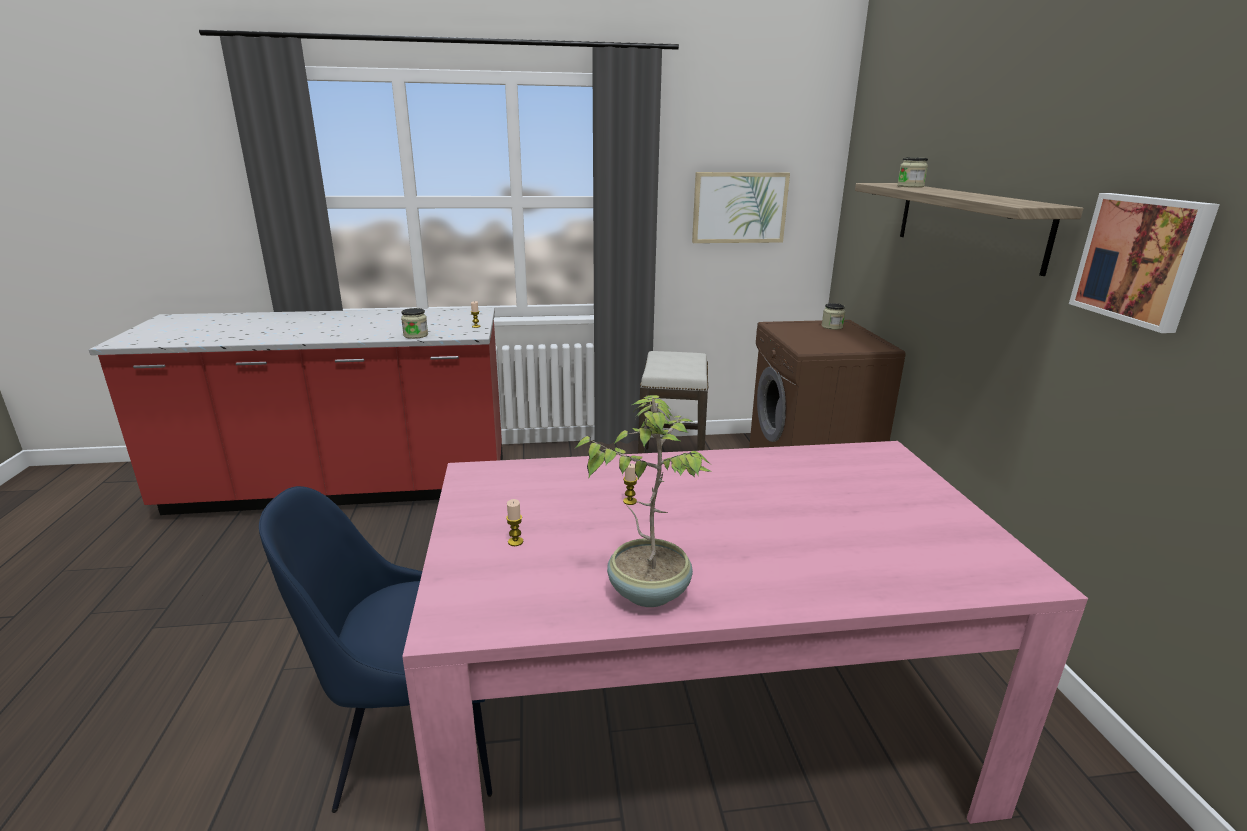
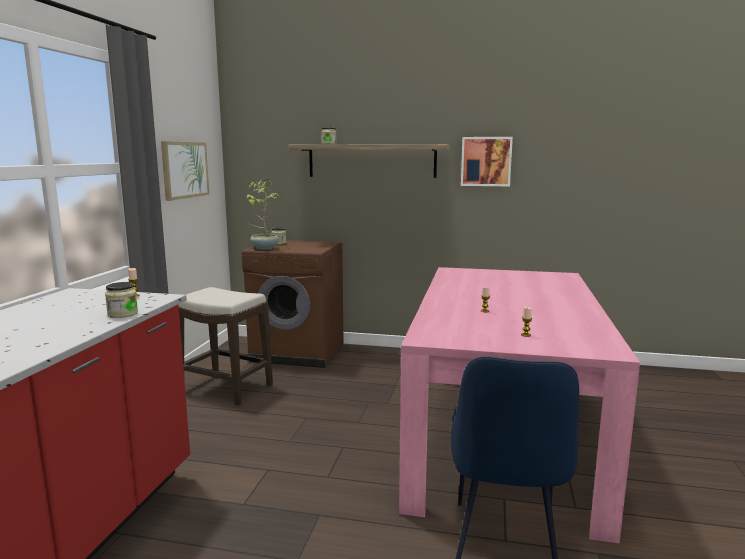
camera: 70 degrees left, 10 degrees down
(648, 590) = (576, 317): potted plant -> potted plant (264, 248)

